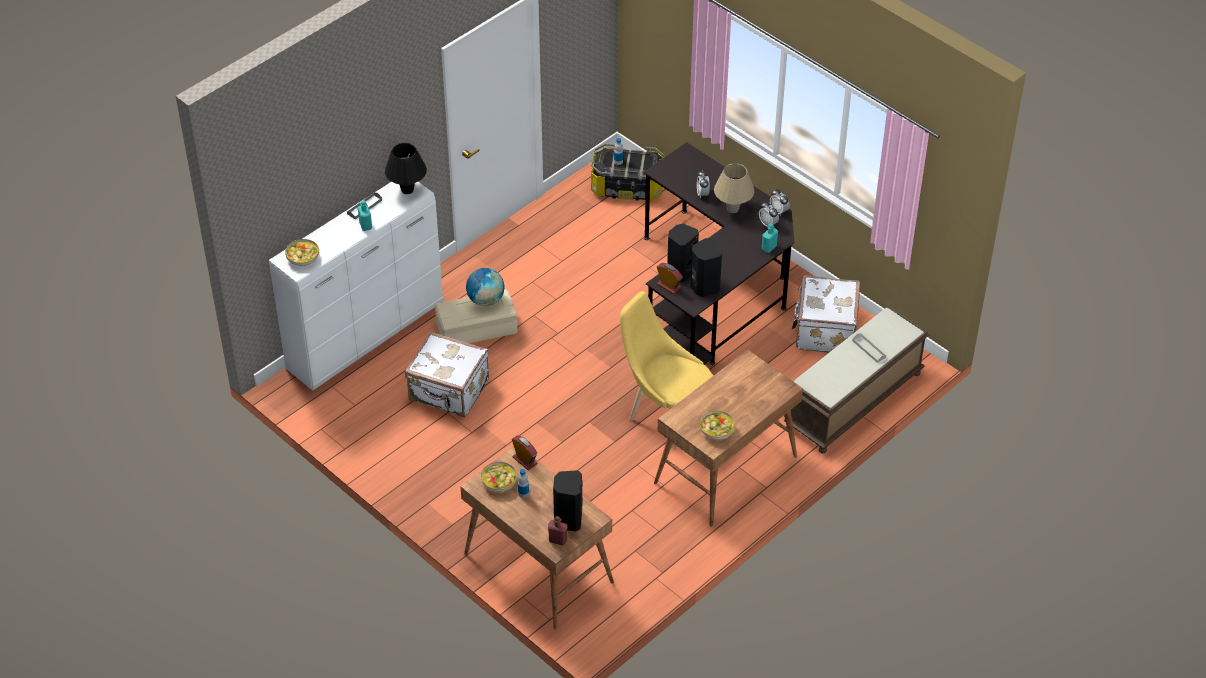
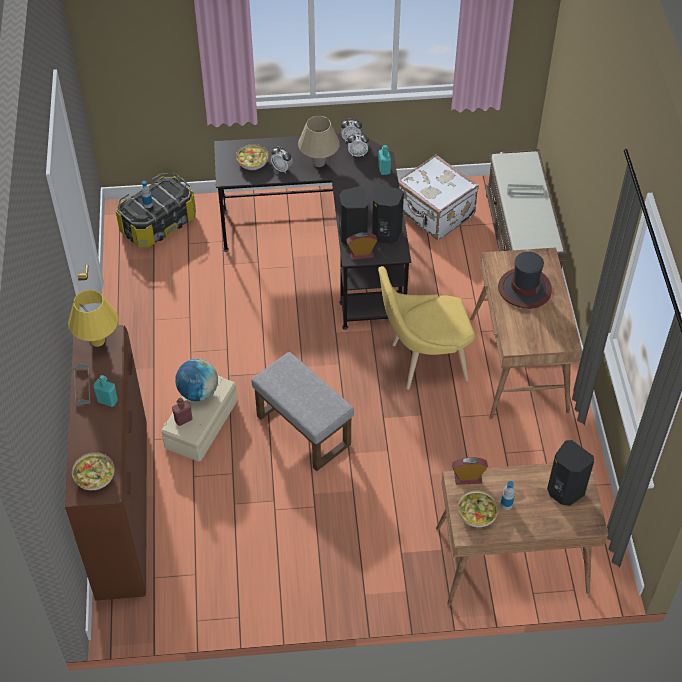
camera: 50 degrees left, 5 degrees up
(367, 336) = (124, 510): white dresser -> brown dresser
(407, 190) = (98, 341): black table lamp -> yellow table lamp
(449, 391) = (252, 492): white suitcase -> none
(529, 384) = (302, 430): none -> grey ottoman
(558, 540) = (582, 515): red bottle -> red bottle (183, 420)
(717, 430) = (553, 327): bowl -> bowl (252, 162)
(737, 393) = (524, 289): none -> hat

